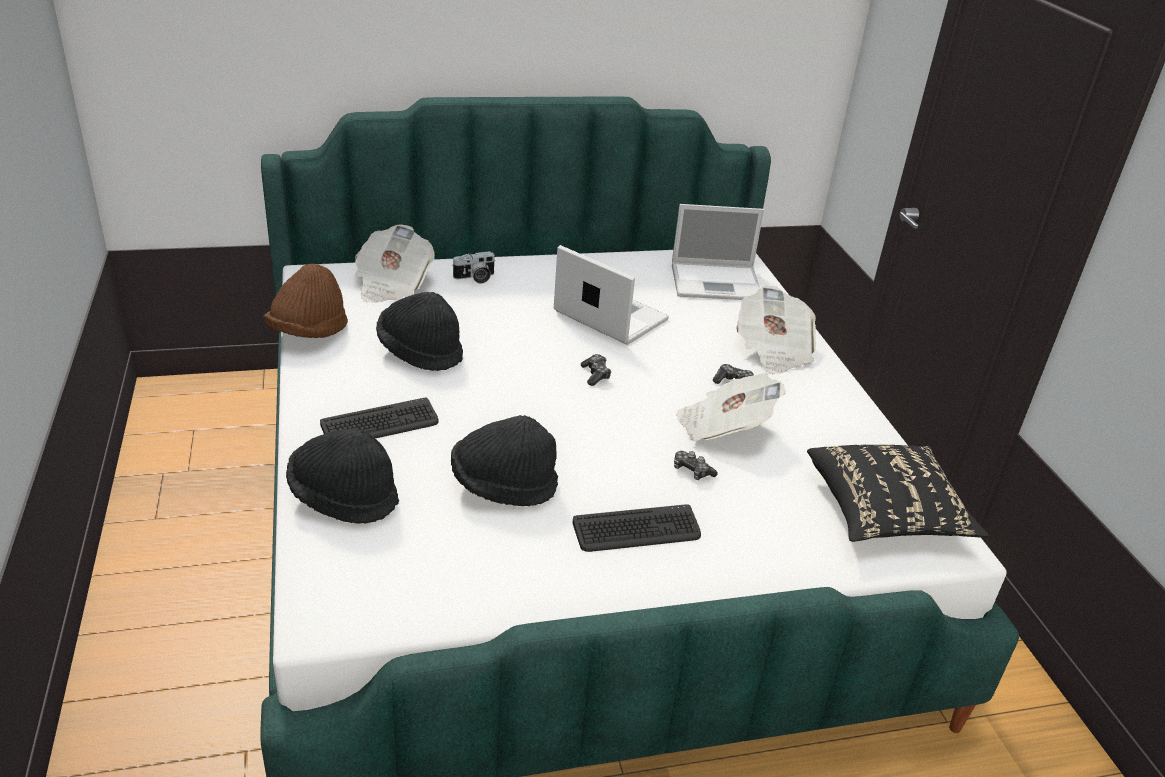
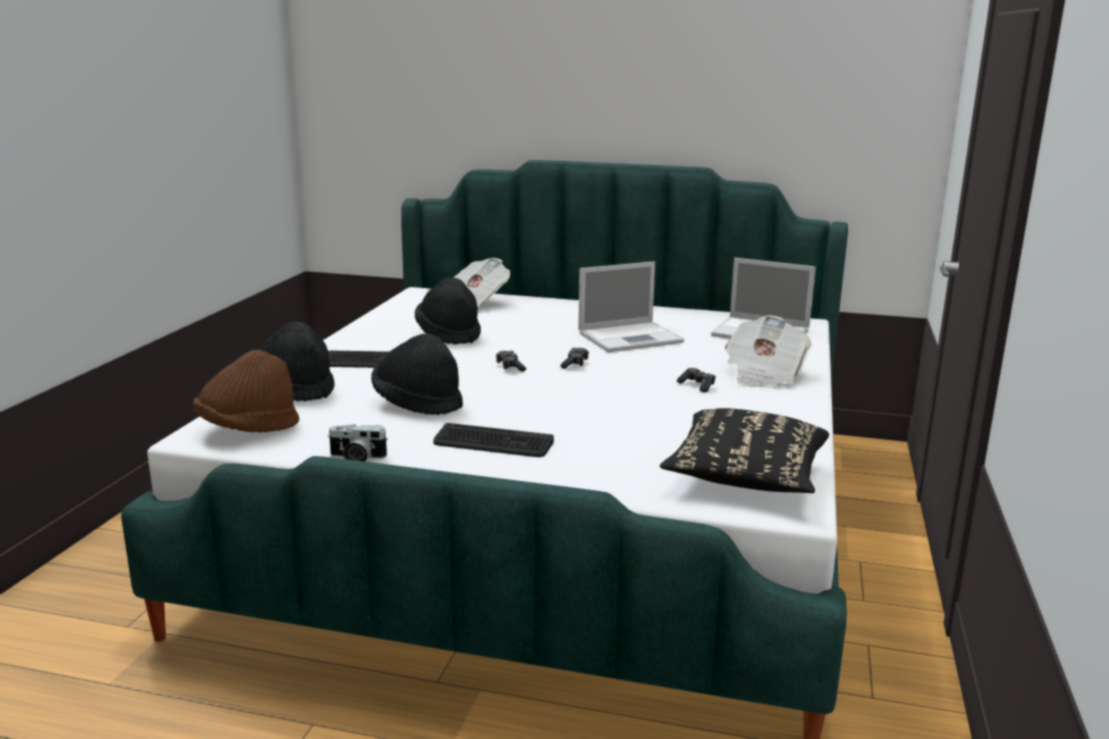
camera: 30 degrees right, 15 degrees down
(308, 332) = (381, 316): brown hat -> brown hat (248, 429)
(475, 278) = (544, 307): camera -> camera (356, 458)
(608, 315) = (631, 337): laptop -> laptop turned 90 degrees clockwise
(692, 471) = (587, 423): game controller -> game controller (510, 367)
(724, 428) = (651, 406): newspaper -> none

